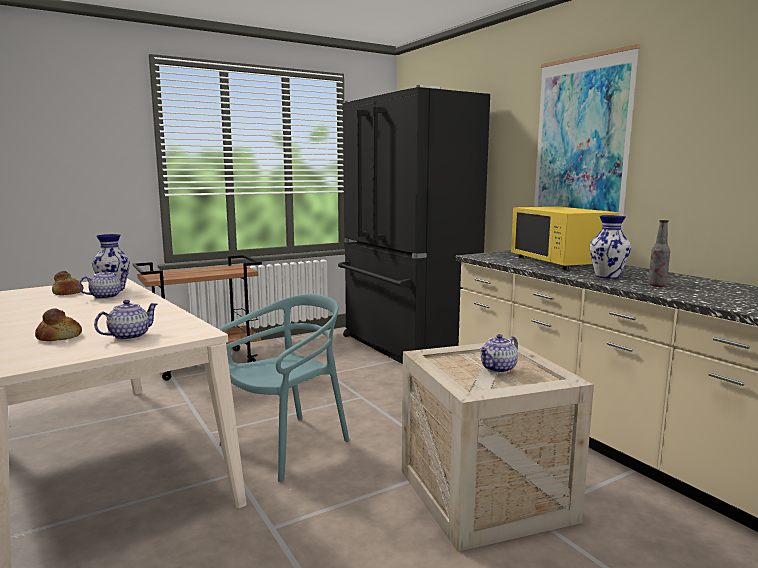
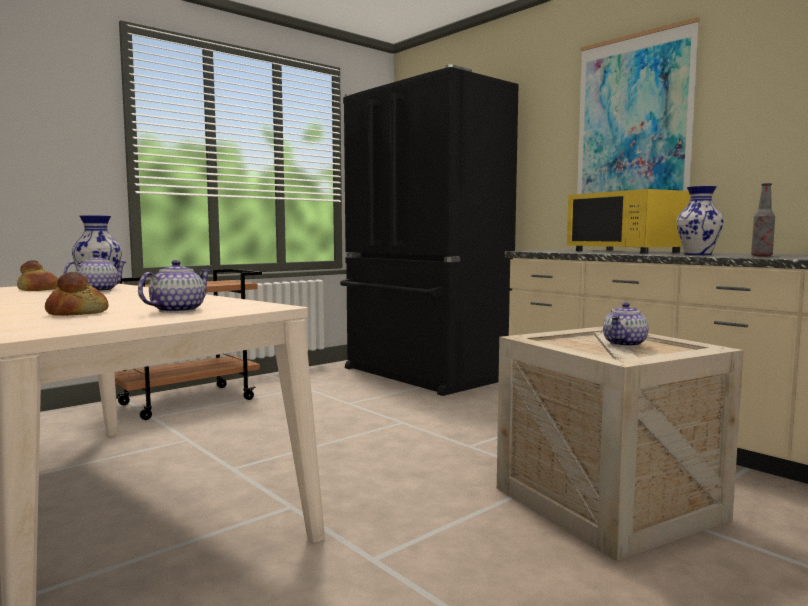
camera: 10 degrees left, 5 degrees down
(286, 446) = (340, 474): turquoise chair -> none

